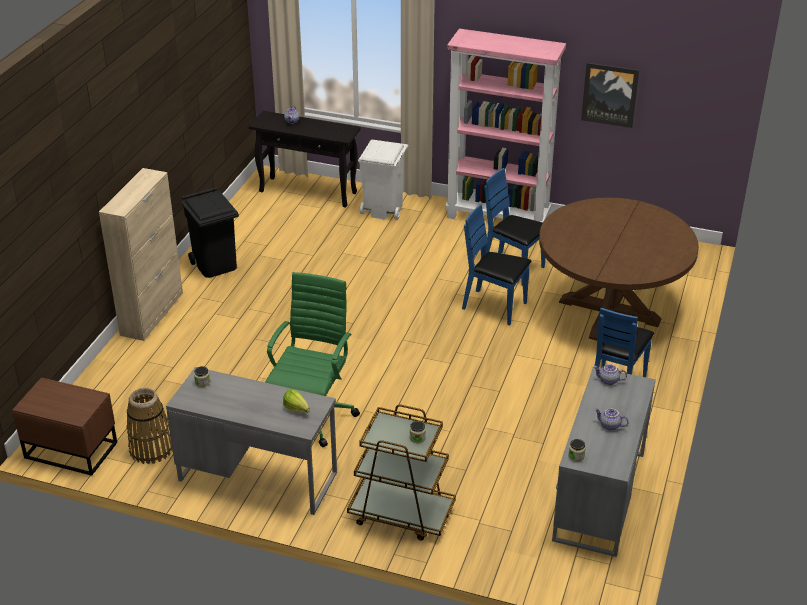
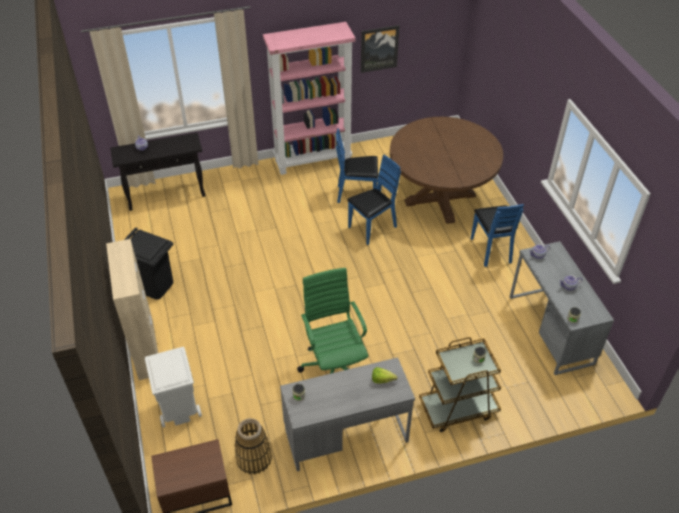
camera: 35 degrees left, 10 degrees up
(383, 209) = (232, 186): white trash can -> white trash can (179, 409)
(494, 307) = (372, 228): blue chair -> blue chair turned 150 degrees clockwise

